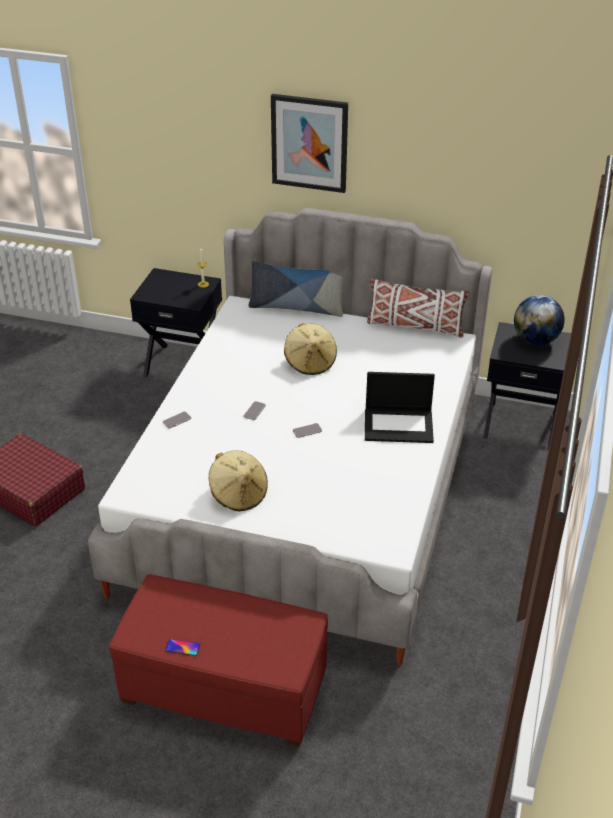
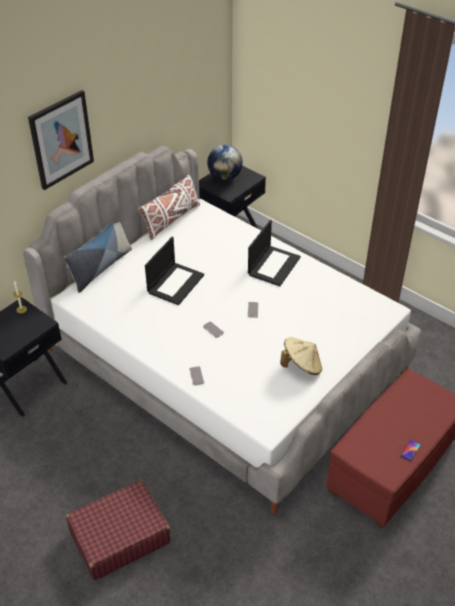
camera: 65 degrees left, 5 degrees up
(310, 362) = (175, 283): beige hat -> laptop

